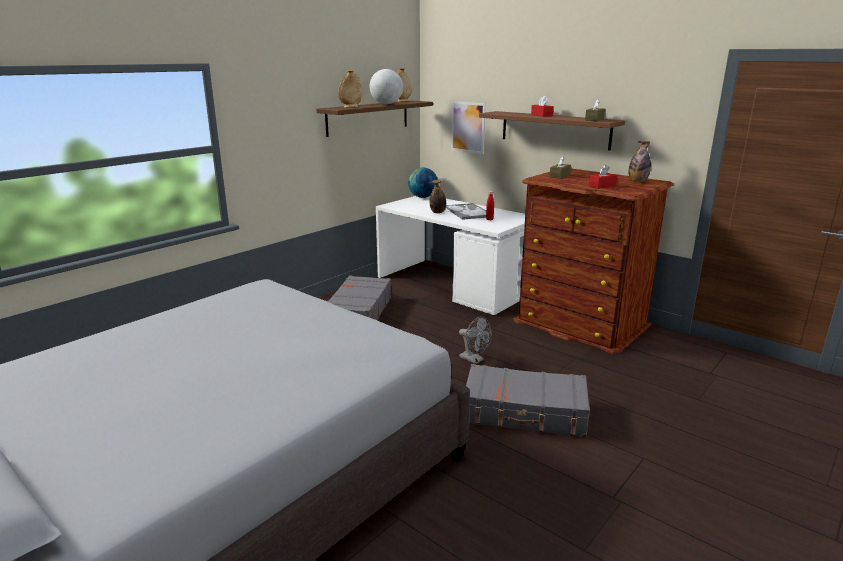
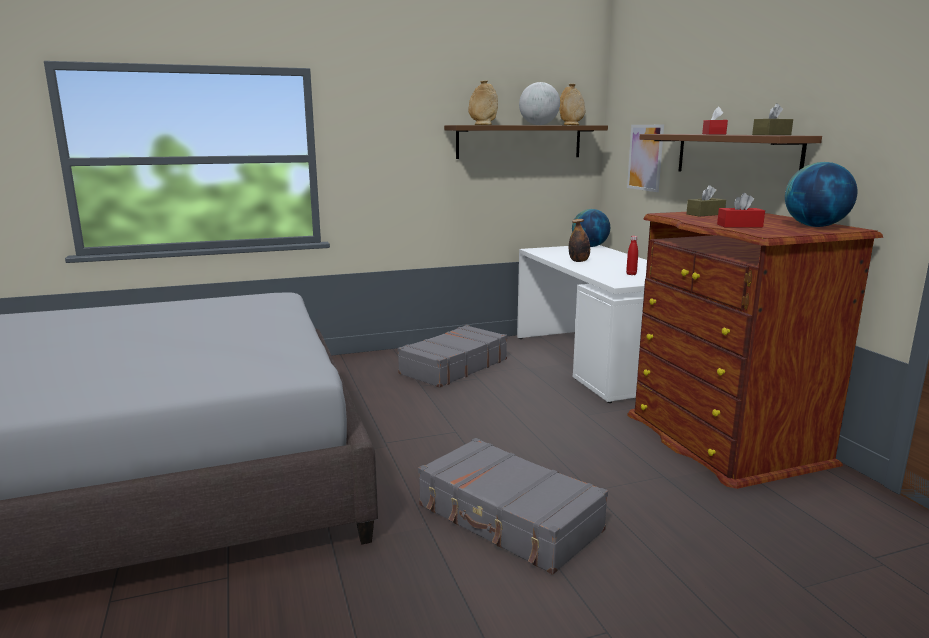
camera: 30 degrees right, 5 degrees down
(467, 212) = (617, 265): tray -> none
(474, 360) = (521, 443): grey fan -> none
(637, 181) = (815, 226): bottle -> globe

